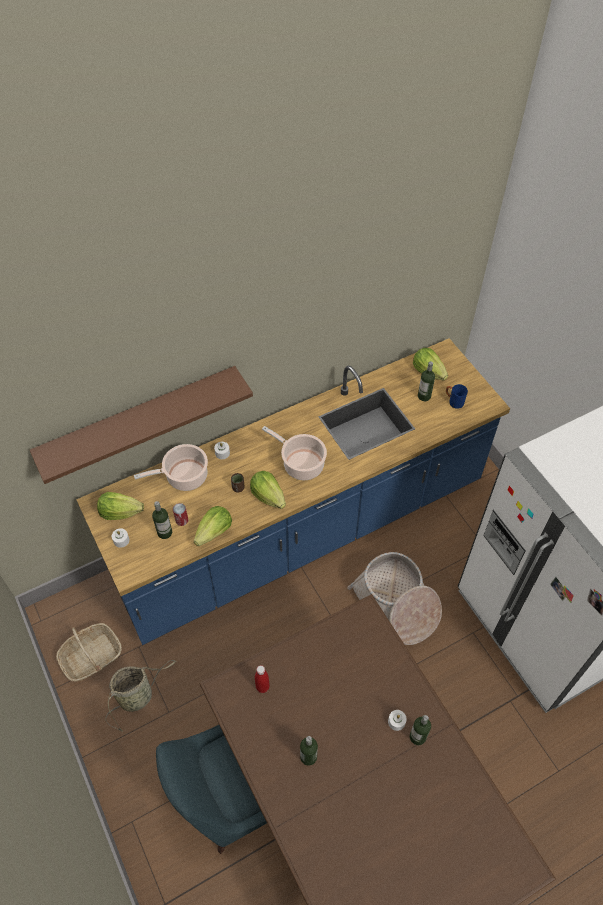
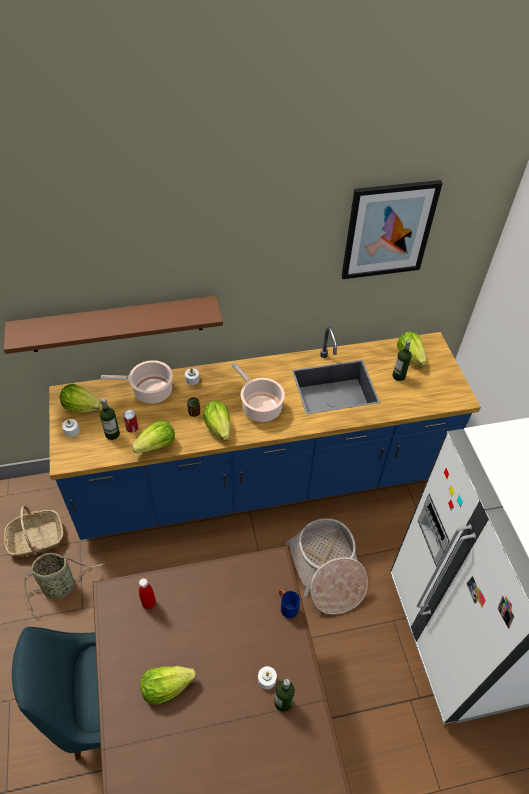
camera: 15 degrees right, 5 degrees down
(308, 757) = (166, 687): bottle -> lettuce
(391, 261) = (388, 230): none -> picture
(453, 401) = (426, 387): blue mug -> blue mug (287, 606)

